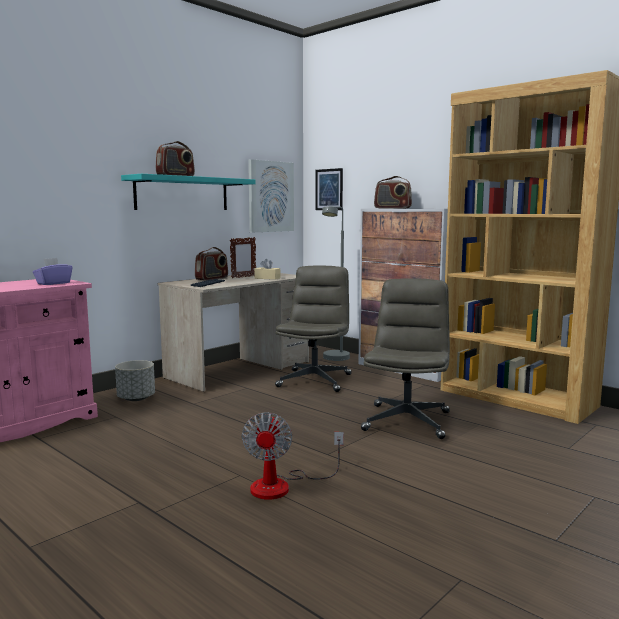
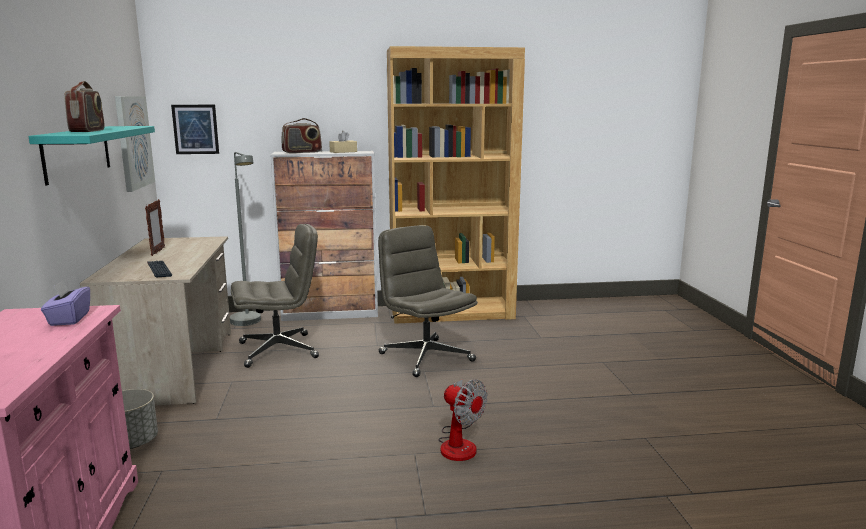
camera: 50 degrees left, 5 degrees up
(212, 278) = (129, 262): radio -> none
(267, 278) = (193, 248): beige tissue box -> beige tissue box (343, 152)
(314, 380) = (279, 350): grey office chair -> grey office chair turned 105 degrees clockwise

